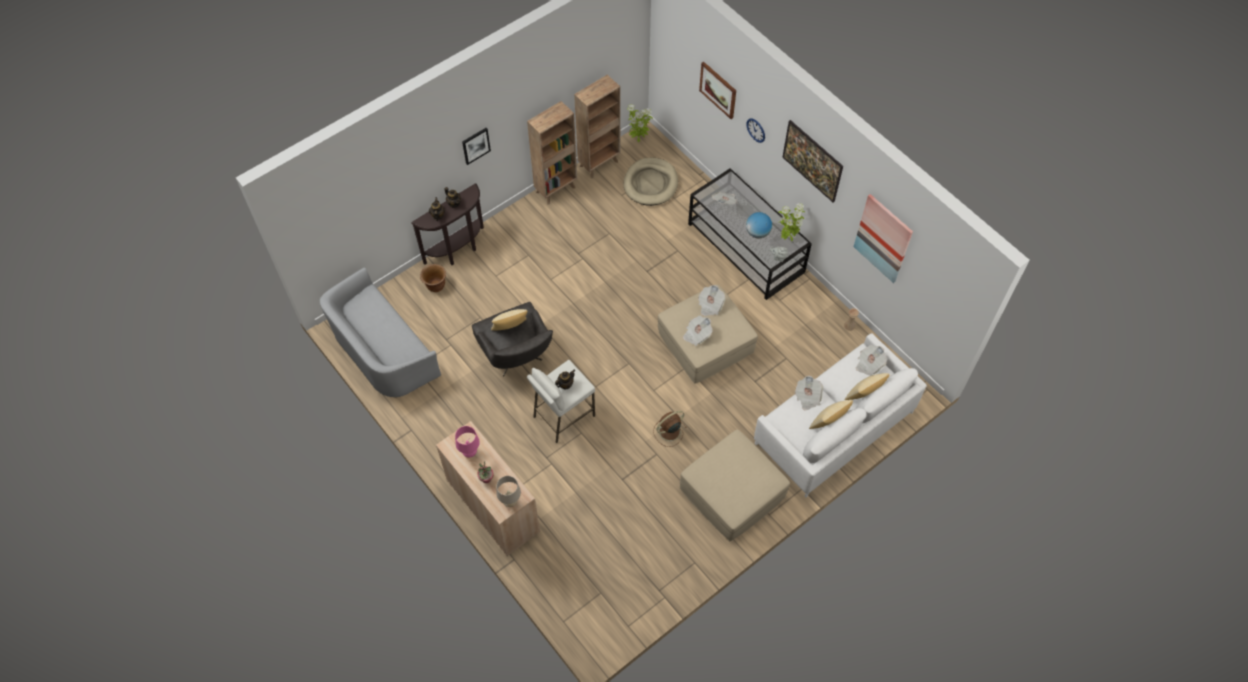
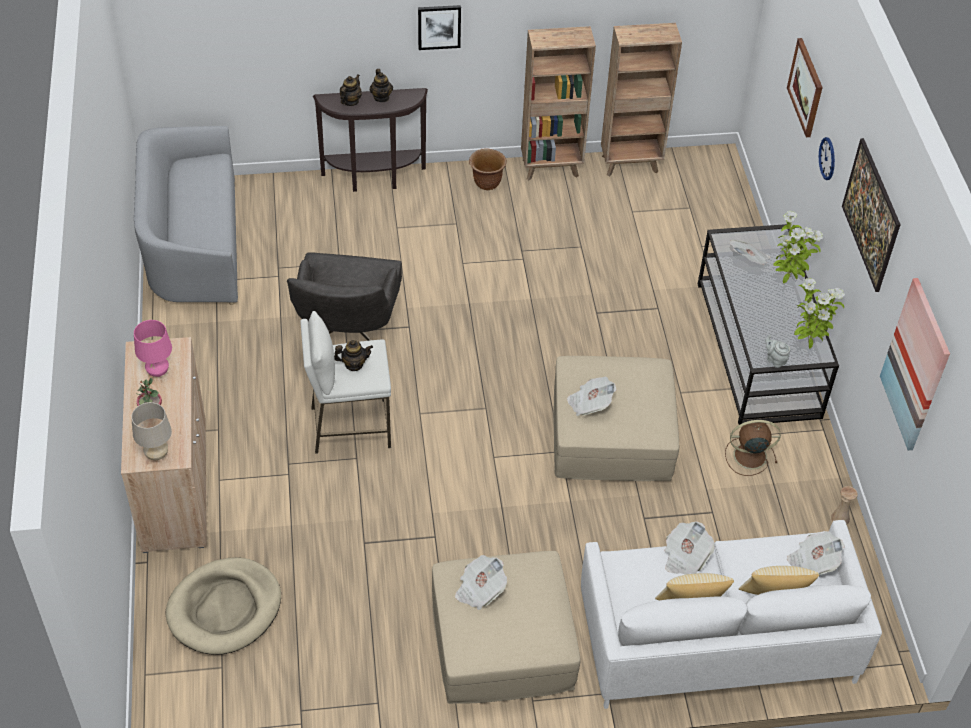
camera: 30 degrees right, 10 degrees down
(435, 286) = (315, 204): brown planter -> brown planter (486, 183)
(510, 329) = (348, 278): pillow -> none
(638, 139) = (705, 159): potted plant -> potted plant (787, 279)
(651, 183) = (682, 216): beige dog bed -> beige dog bed (225, 609)
(668, 432) = (473, 518): brown fan -> brown fan (748, 456)
(710, 305) = (636, 377): newspaper -> newspaper (479, 590)
(757, 233) = (768, 317): globe -> none

